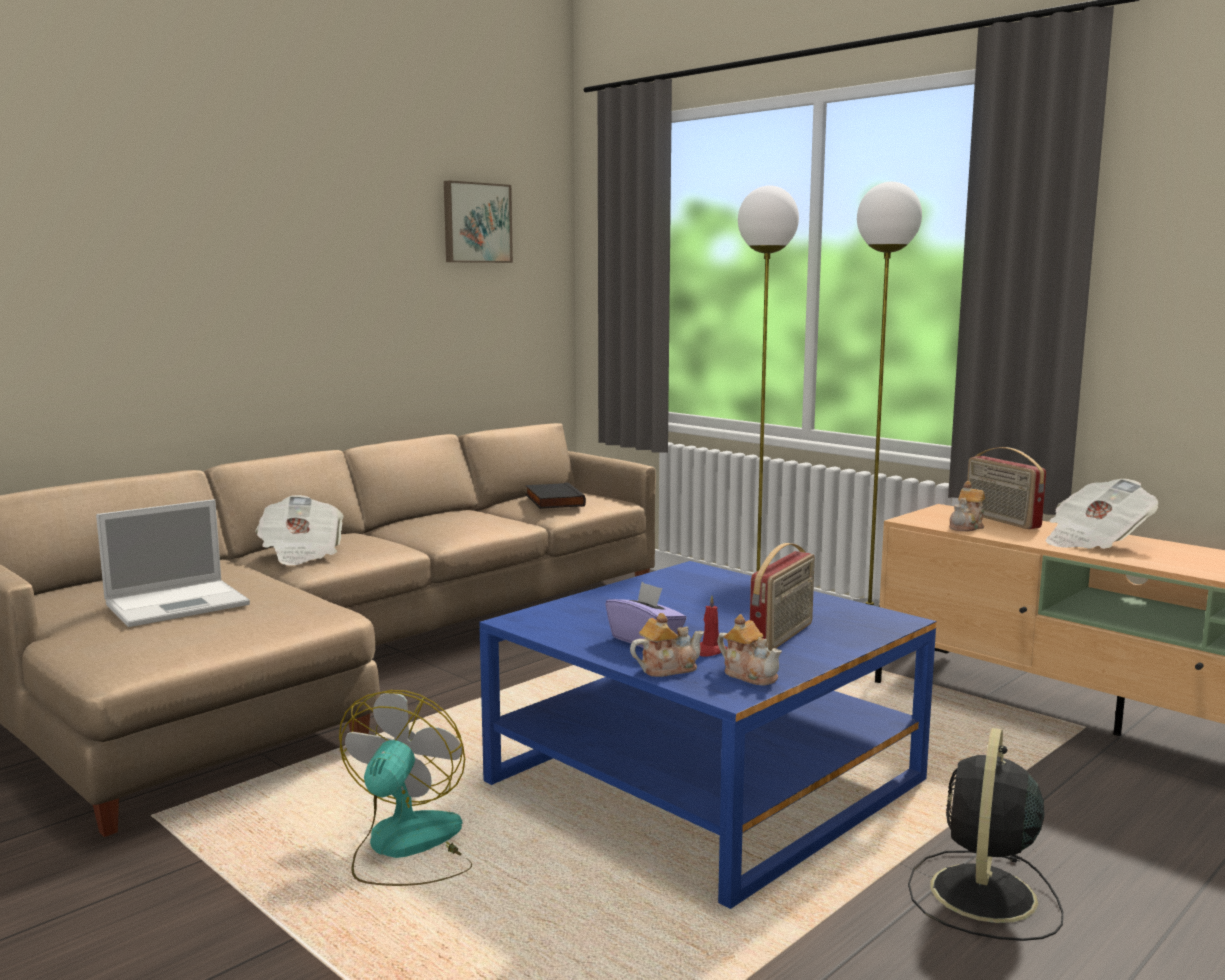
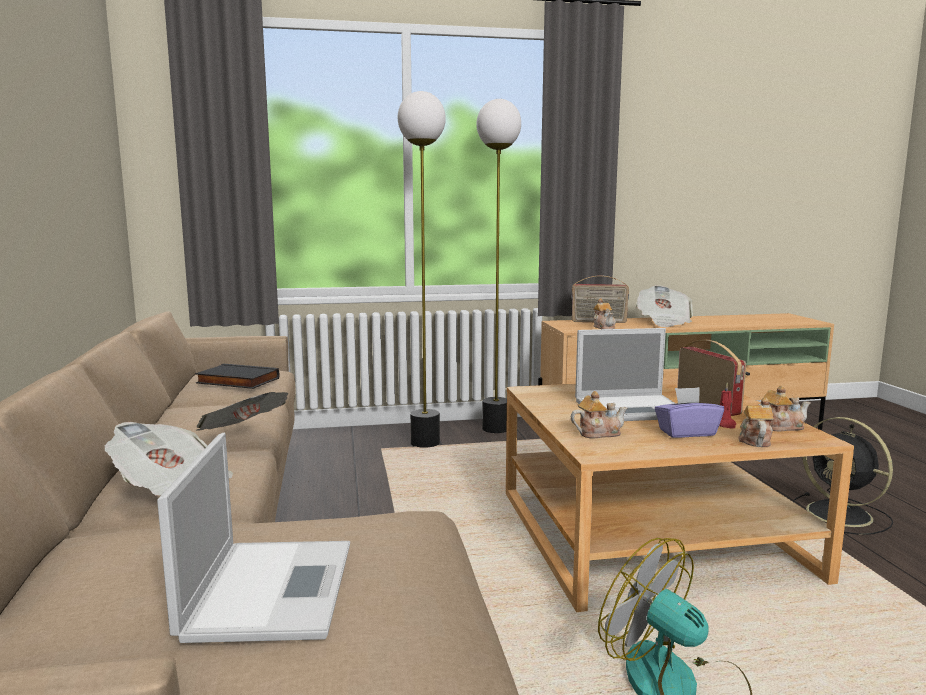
camera: 55 degrees left, 0 degrees up
(422, 536) = (243, 436): none -> newspaper
(476, 223) = (74, 97): picture -> none
(581, 612) = (598, 433): none -> teapot
(698, 611) = (632, 409): none -> laptop
(705, 781) = (649, 534): blue coffee table -> beige coffee table

